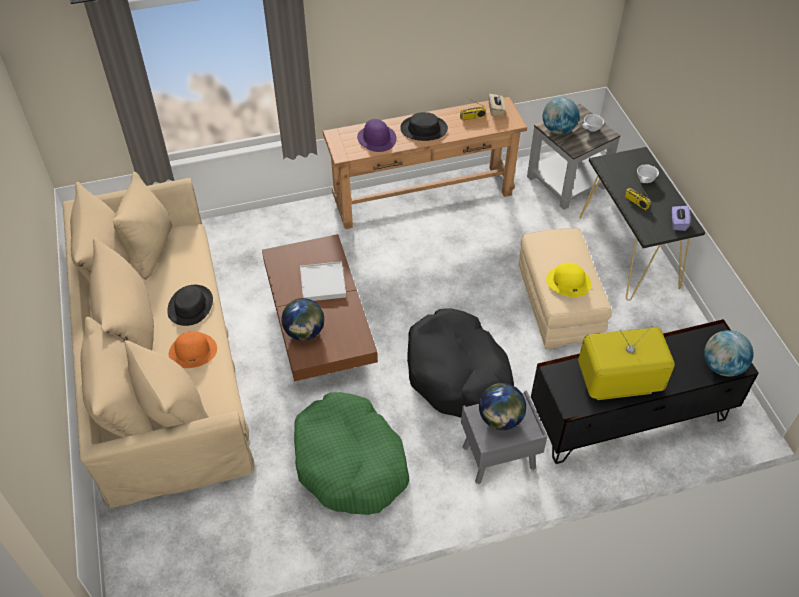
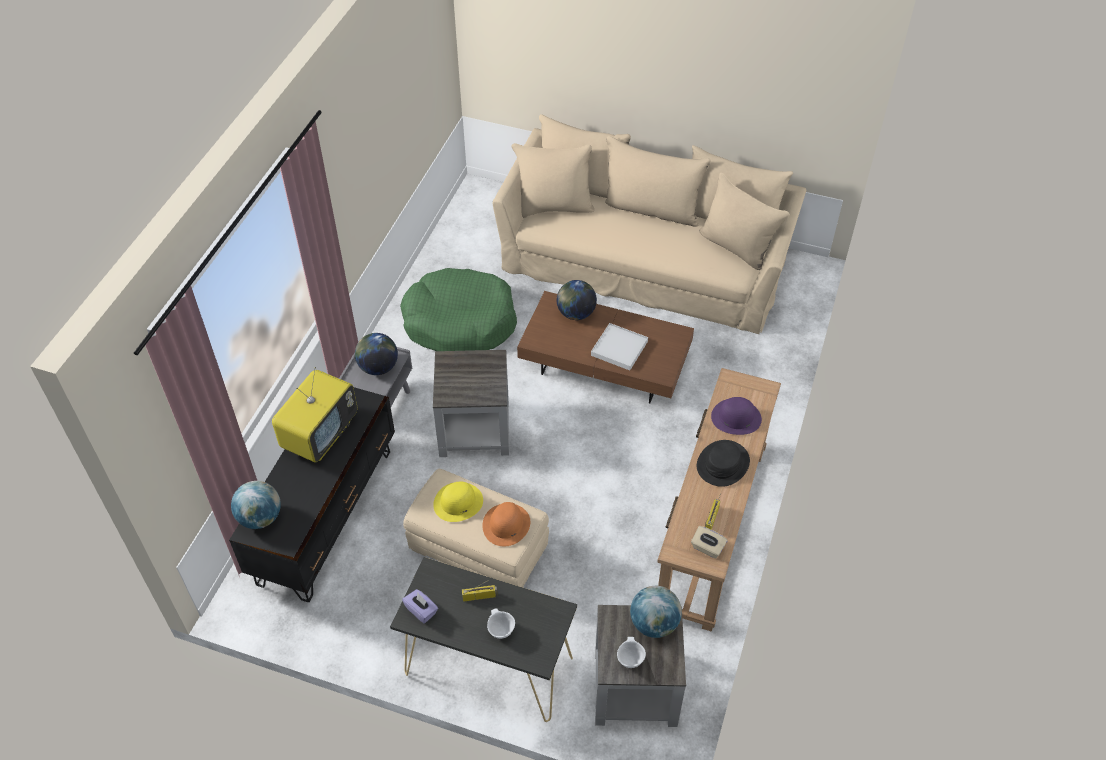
camera: 125 degrees right, 0 degrees up
(190, 306) = (648, 246): black hat -> none
(193, 351) = (600, 231): orange hat -> orange hat (506, 524)
(457, 374) = (475, 427): black dog bed -> grey side table

